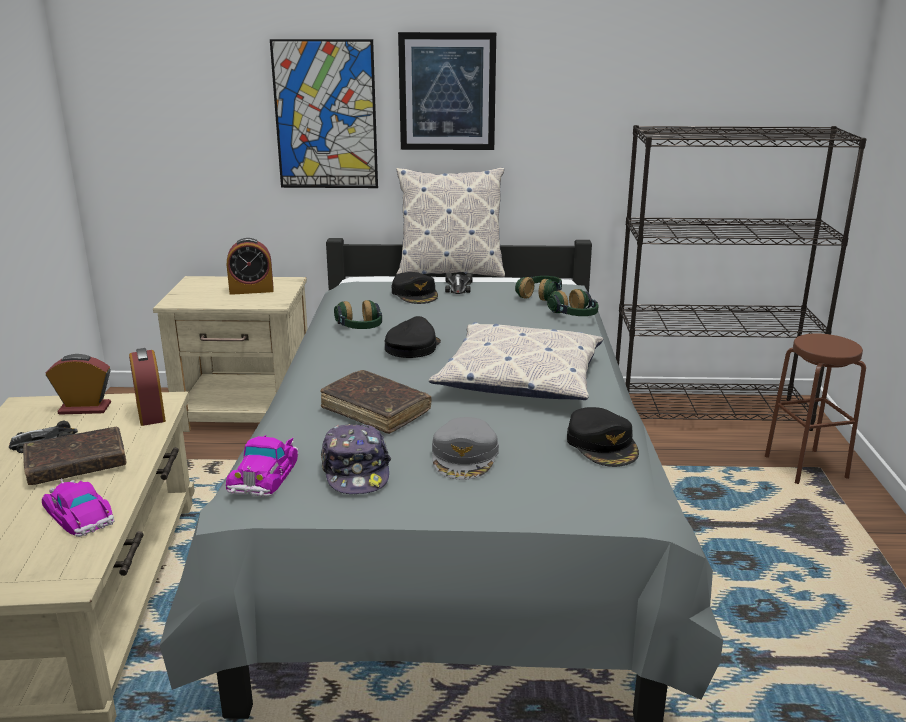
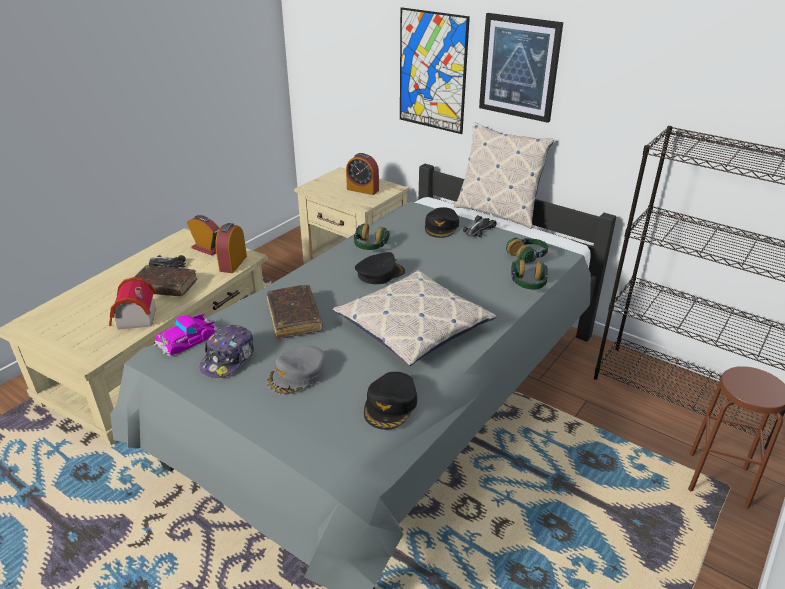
camera: 35 degrees right, 10 degrees up
(79, 514) = (134, 319): toy car -> toy house

